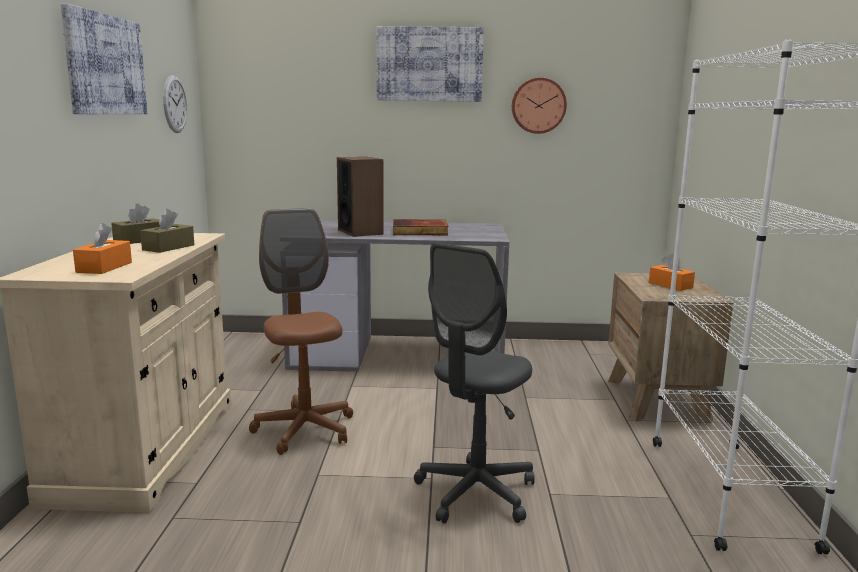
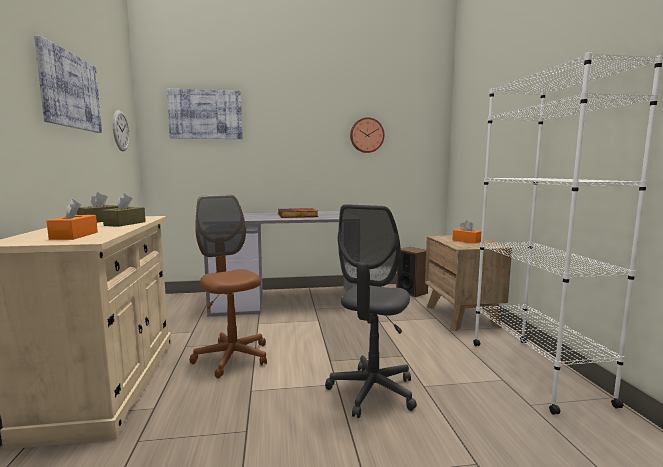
camera: 10 degrees left, 5 degrees down
(360, 232) = (258, 217): speaker -> speaker (411, 292)
(429, 64) = (297, 109): picture -> picture (205, 114)

